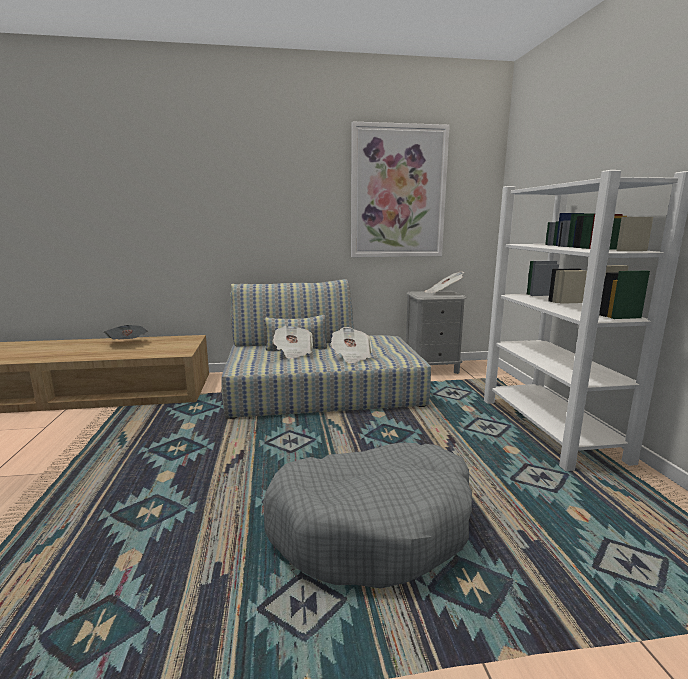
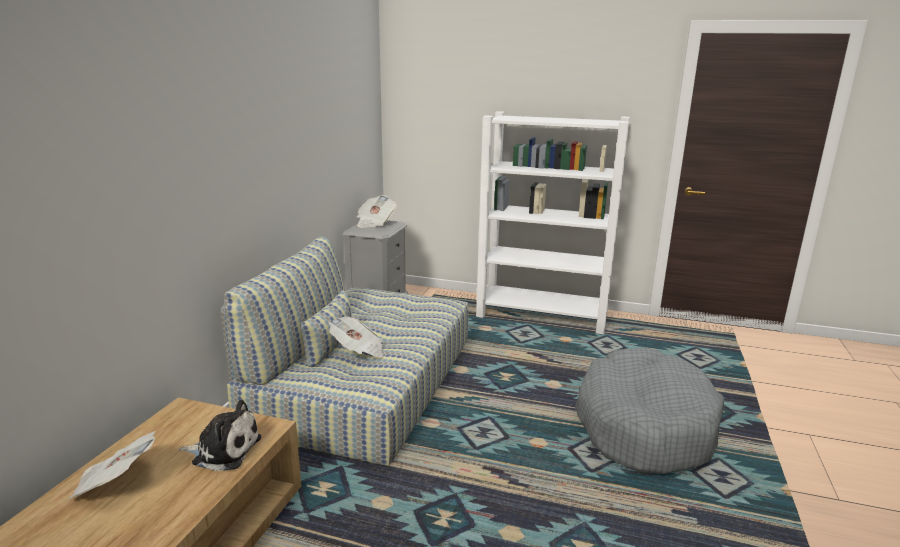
camera: 65 degrees left, 5 degrees up
(157, 351) = (223, 450): none -> plush toy
(351, 356) = (414, 324): newspaper -> none
(398, 192) = (326, 112): picture -> none

